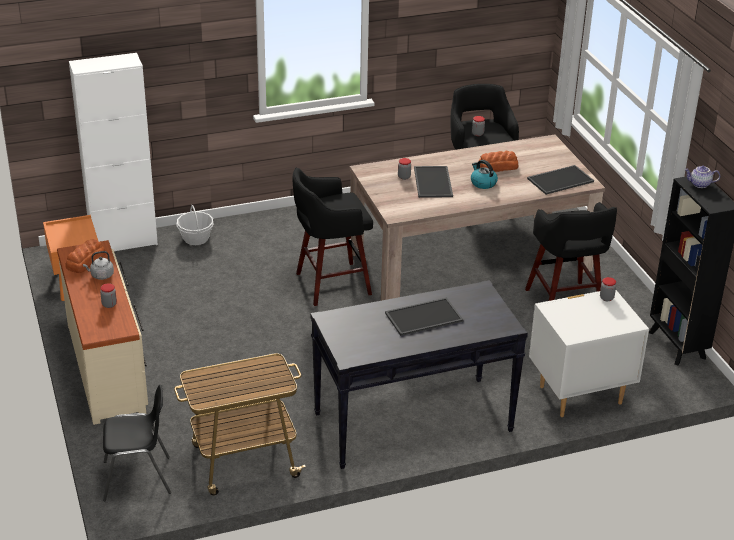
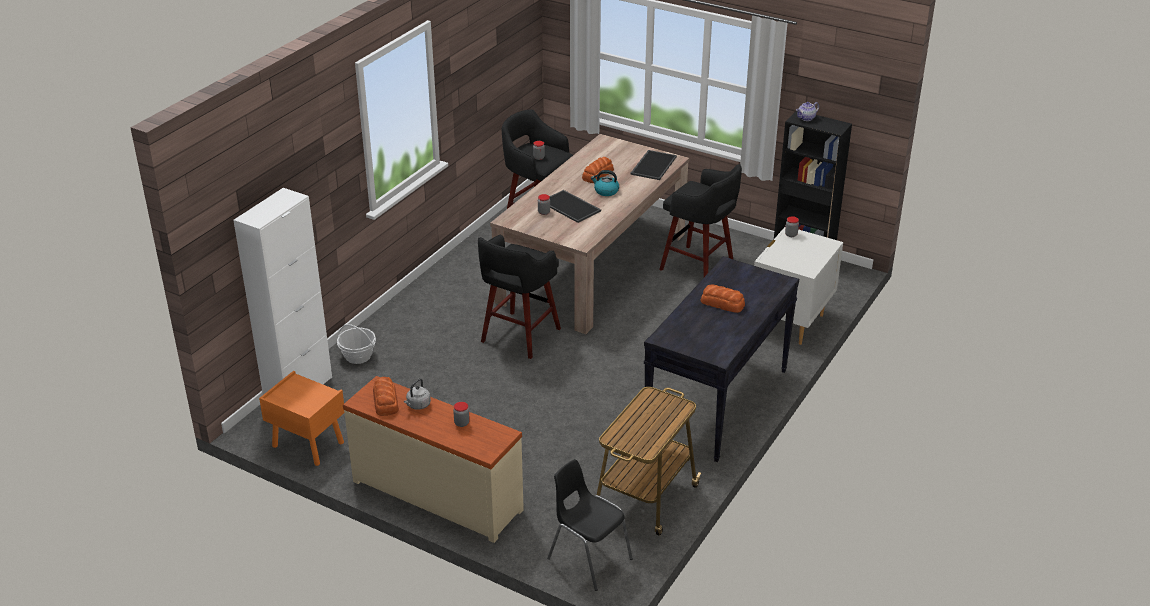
camera: 40 degrees left, 0 degrees up
(138, 478) = (588, 558): black chair -> black chair turned 90 degrees counterclockwise
(423, 318) = (723, 304): tray -> bread

